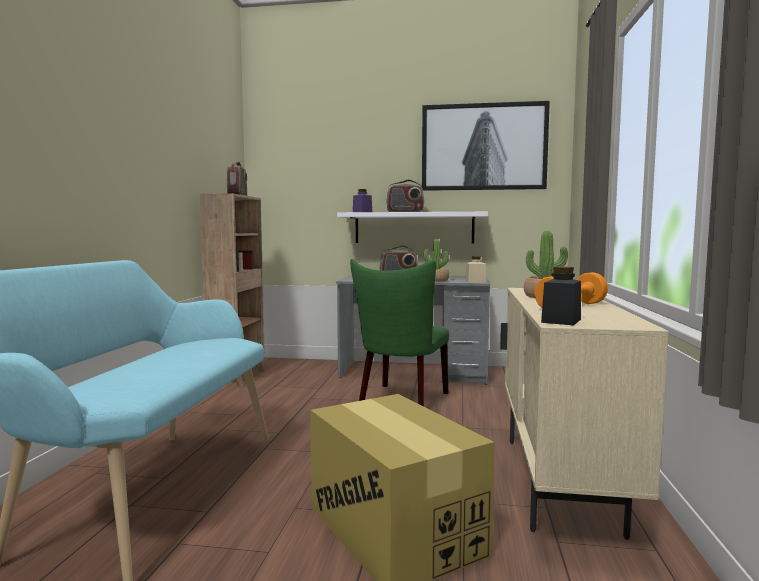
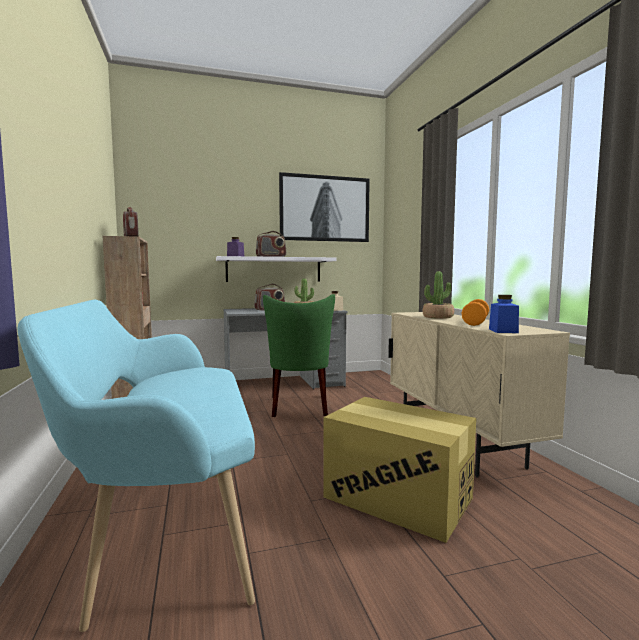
camera: 25 degrees left, 0 degrees up
(561, 321) = (503, 331): black jar -> blue jar

